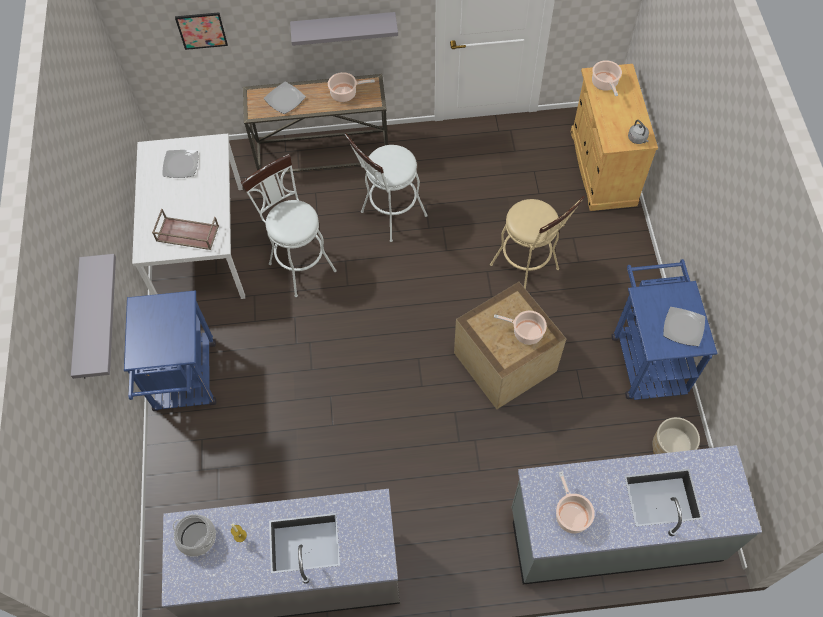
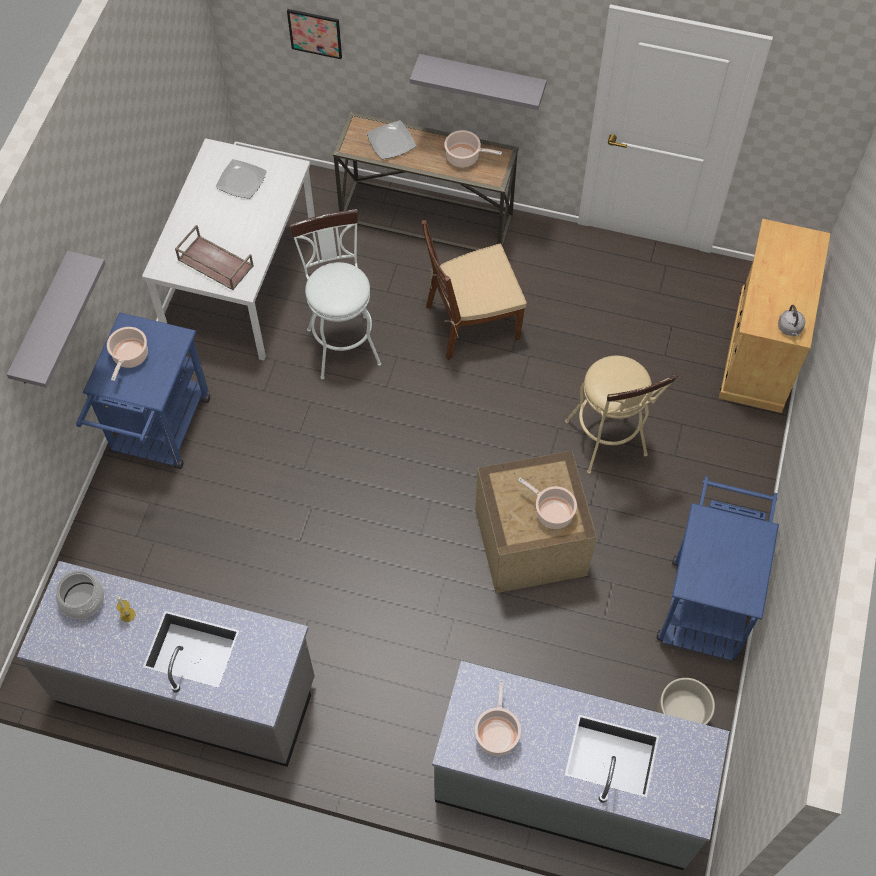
camera: 20 degrees right, 0 degrees up
(389, 217) = (471, 322): white stool -> brown chair
(605, 84) = (782, 247): cooking pot -> cooking pot (130, 357)
(683, 328) = (735, 574): plate -> none

